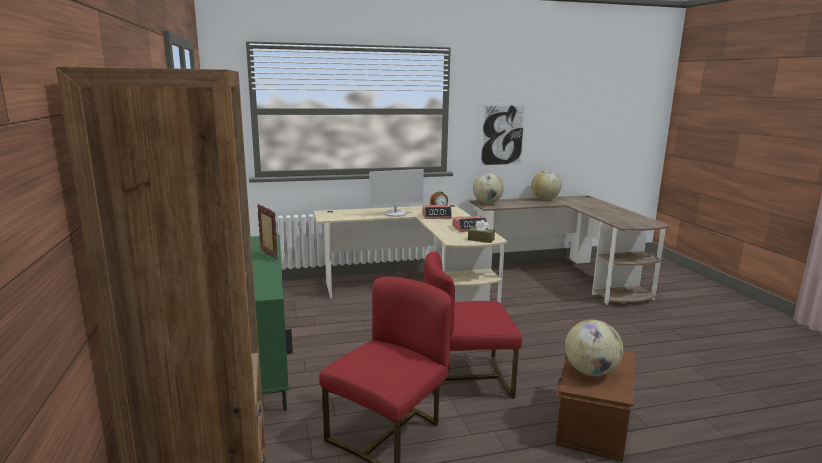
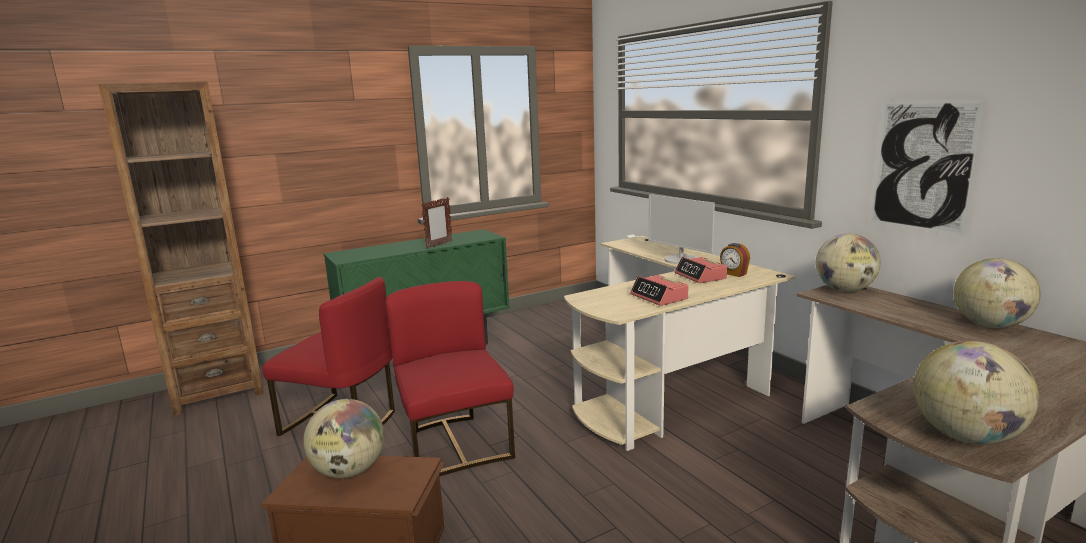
camera: 75 degrees right, 0 degrees up
(481, 239) = (605, 308): brown tissue box -> none
(644, 222) = (966, 436): none -> globe

